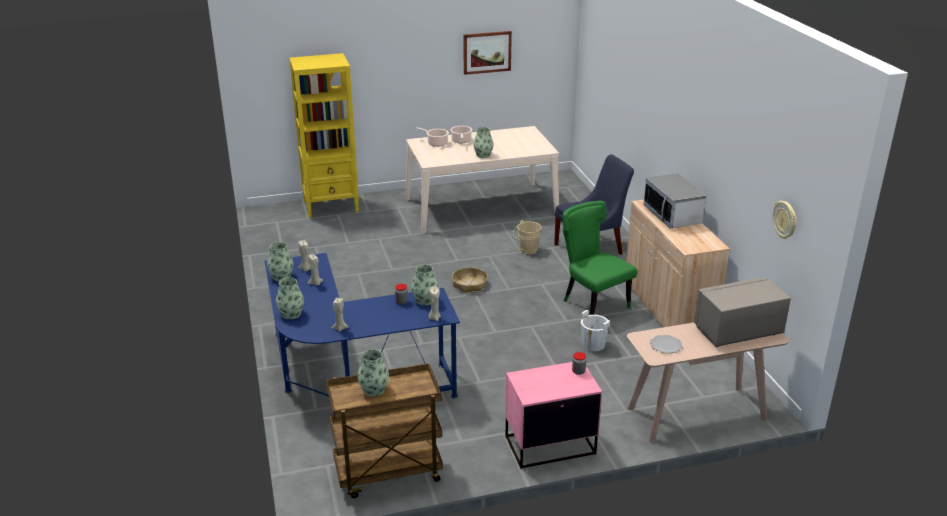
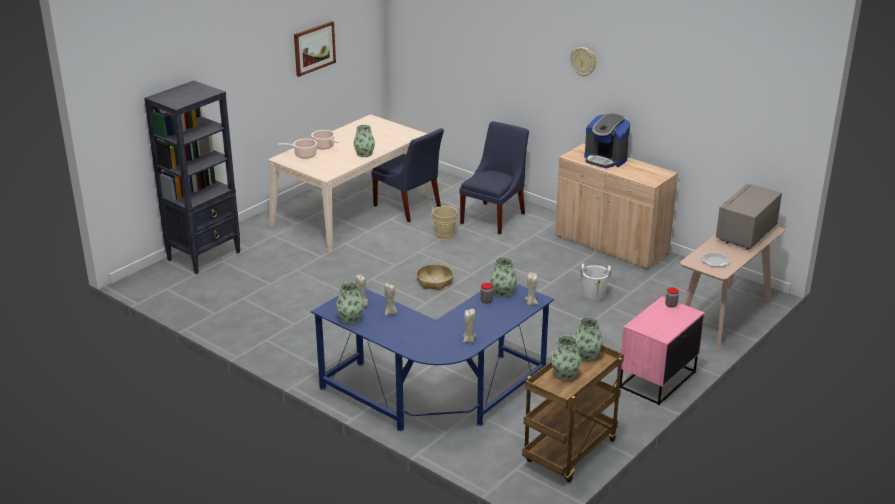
camera: 35 degrees left, 0 degrees up
(291, 314) = (410, 345): vase -> vase (587, 355)
(331, 207) = (204, 256): yellow bookcase -> black bookcase
(529, 218) = (409, 207): none -> blue chair
(593, 304) = (553, 262): green chair -> none
(672, 215) = (605, 159): microwave -> coffee machine
(785, 220) = (748, 132): wall clock -> wall clock (583, 61)

